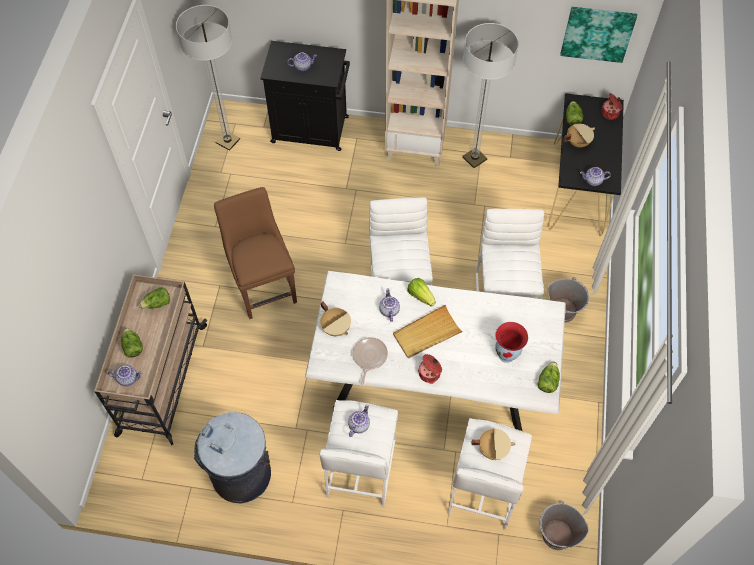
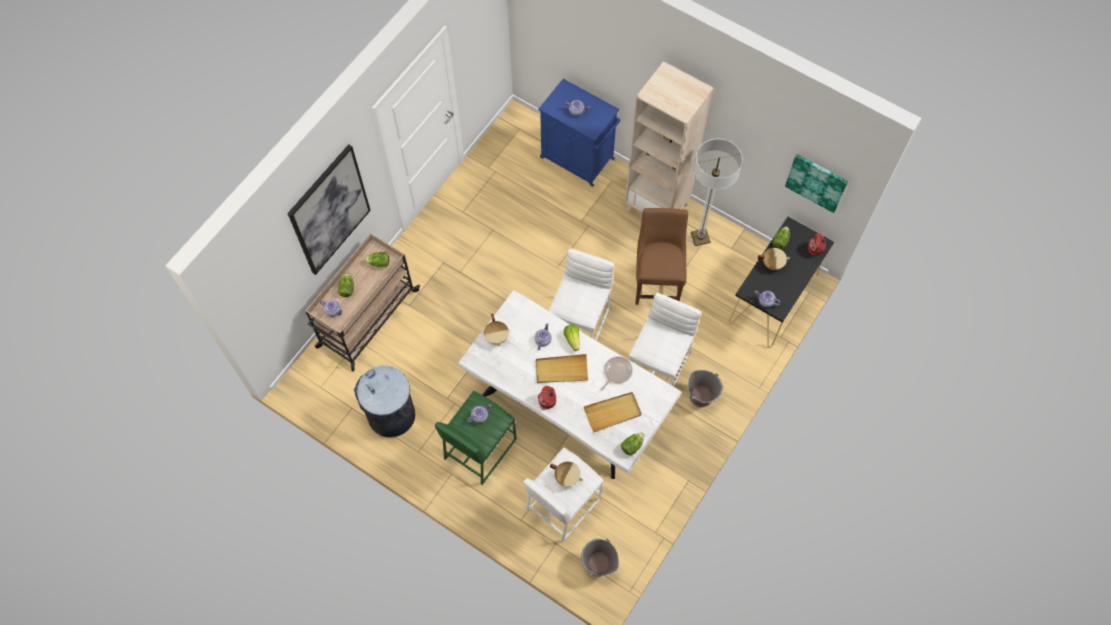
camera: 25 degrees right, 5 degrees up
(82, 252) = (329, 210): none -> picture
(228, 141) = (506, 142): floor lamp -> none
(264, 286) = (476, 276): brown chair -> brown chair (657, 282)
(311, 130) = (578, 159): black cabinet -> blue cabinet
(360, 468) = (479, 449): white stool -> green stool
(369, 357) = (509, 369): frying pan -> frying pan (616, 372)
(507, 355) = (612, 412): vase -> beige tray

